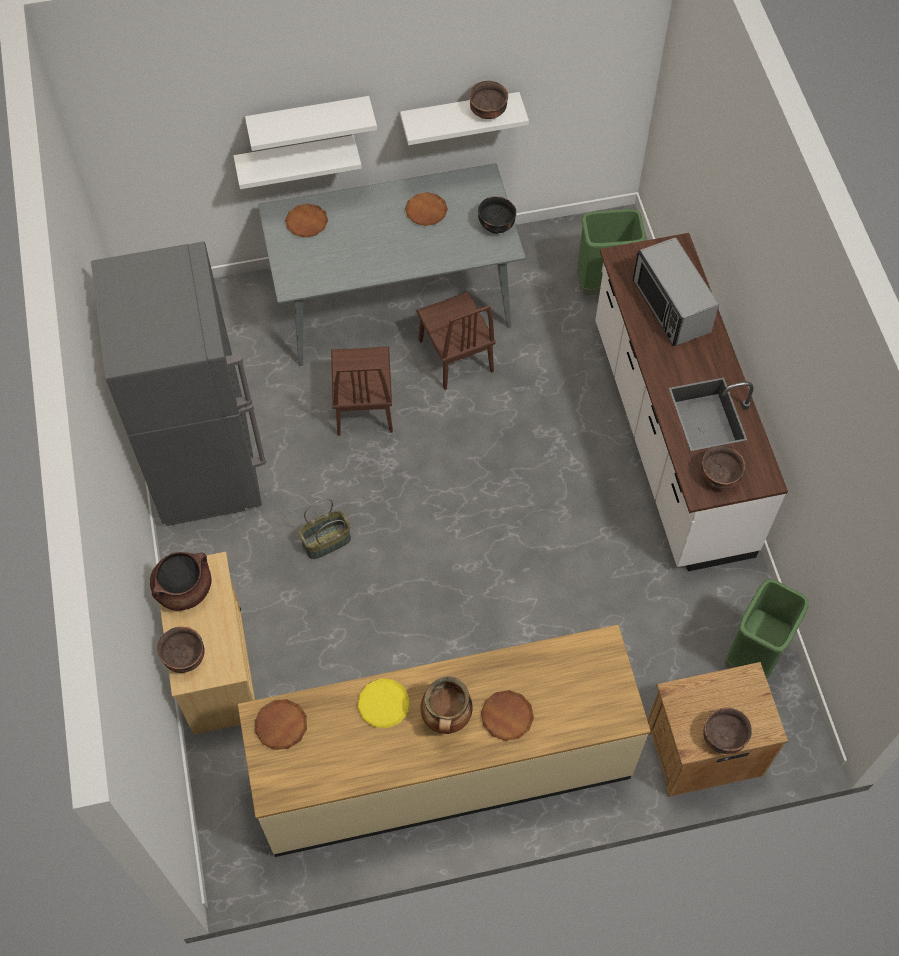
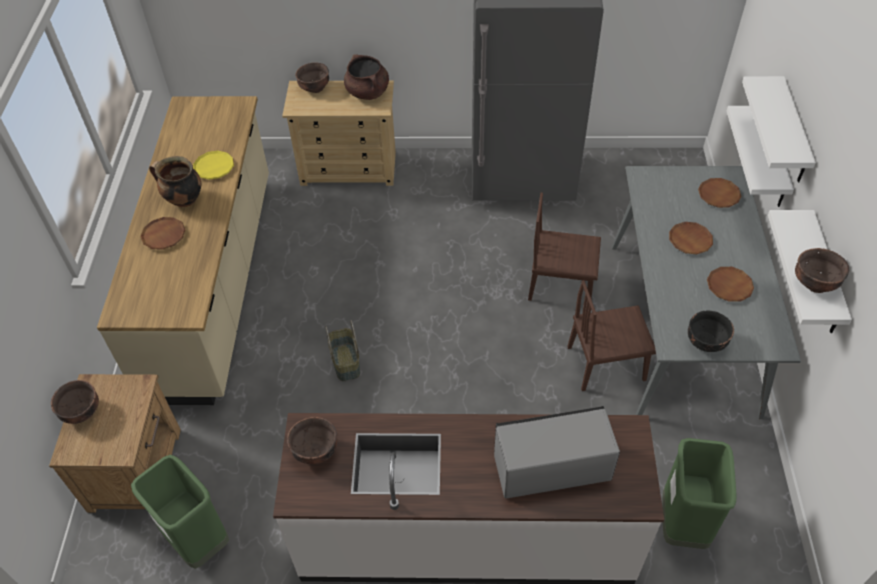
camera: 105 degrees right, 10 degrees down
(281, 726) = (228, 114): brown plate -> brown plate (690, 240)
(326, 542) = (431, 241): basket -> basket (345, 362)

